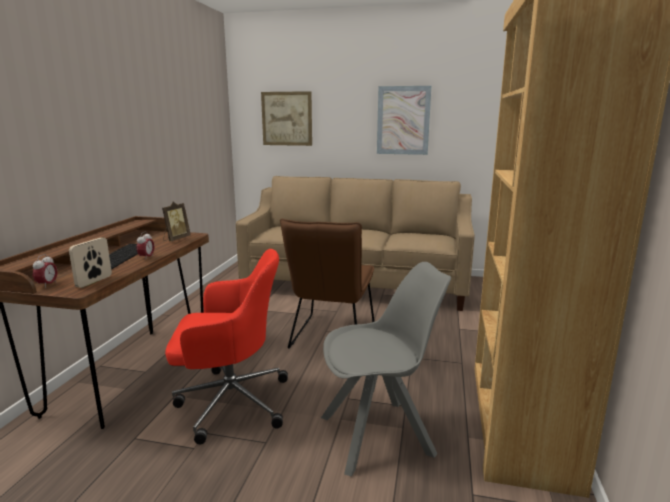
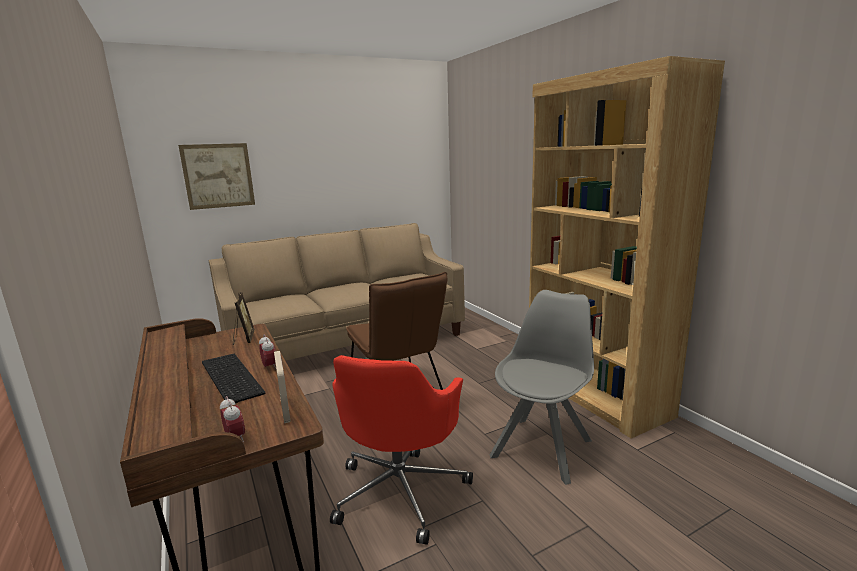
camera: 40 degrees left, 0 degrees up
(230, 402) = (401, 489): red office chair -> red office chair turned 150 degrees clockwise
(403, 120) = (350, 170): picture -> none

